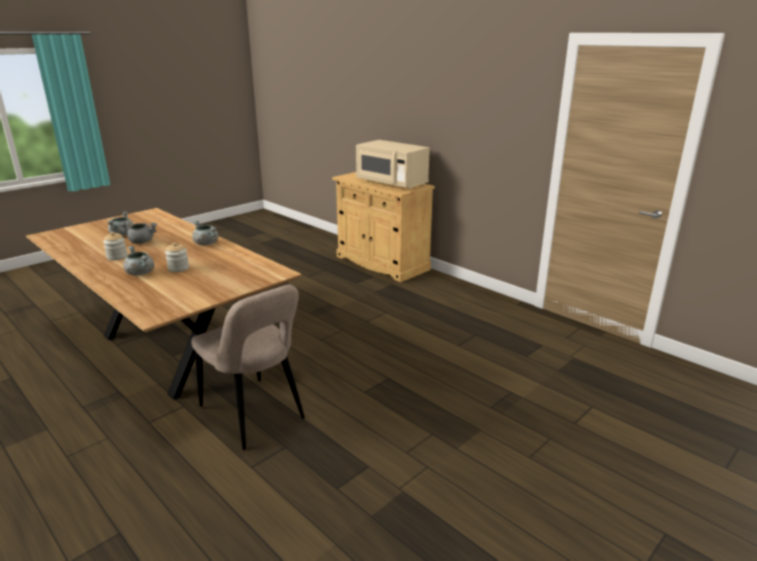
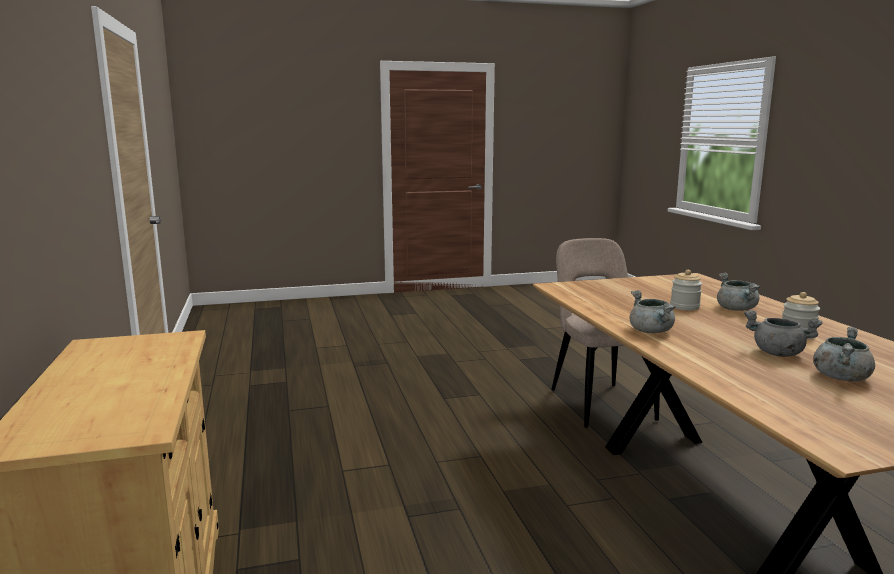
camera: 150 degrees left, 10 degrees down
(392, 183) = (118, 366): beige microwave -> none

